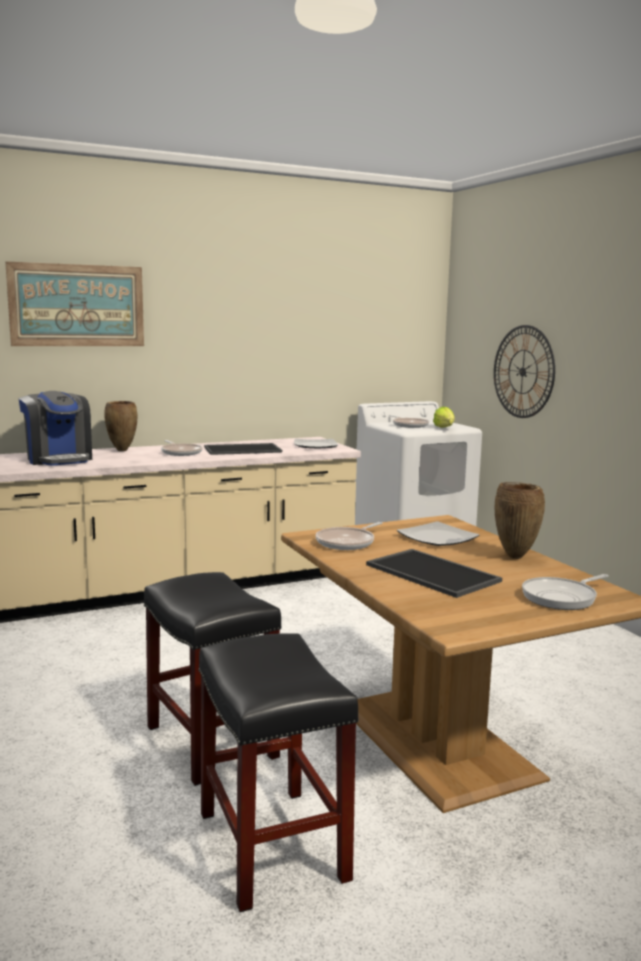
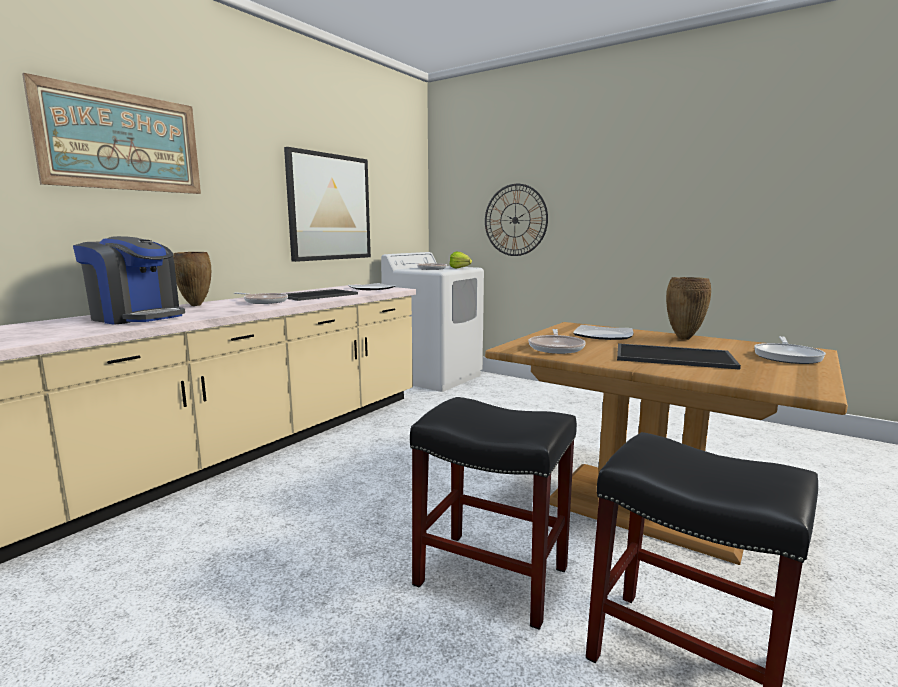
camera: 30 degrees left, 0 degrees up
(292, 352) = (329, 207): none -> picture

